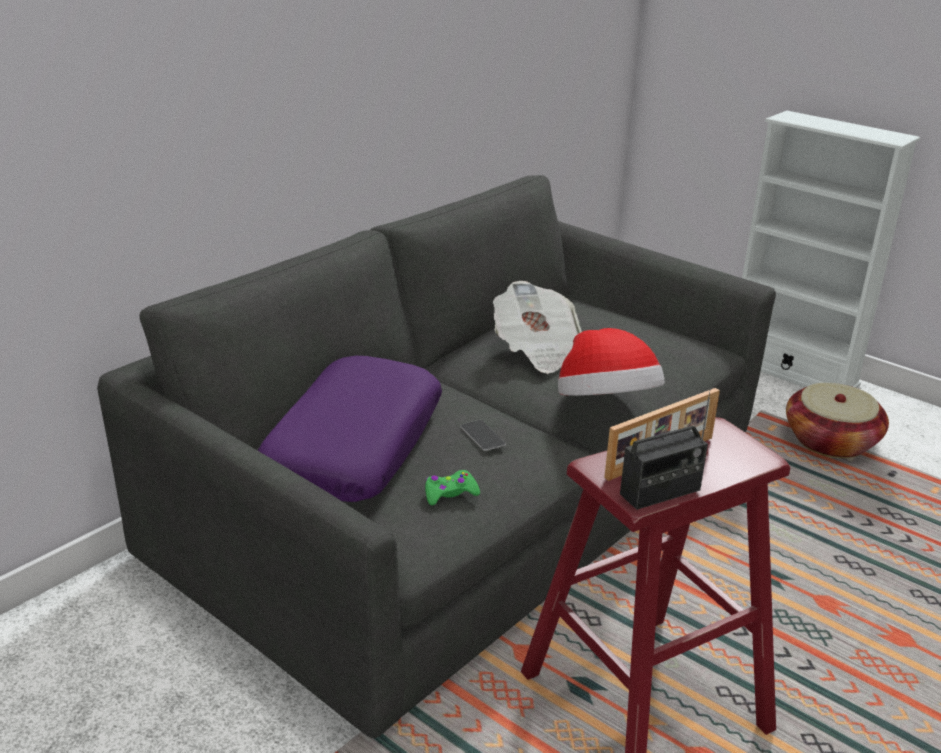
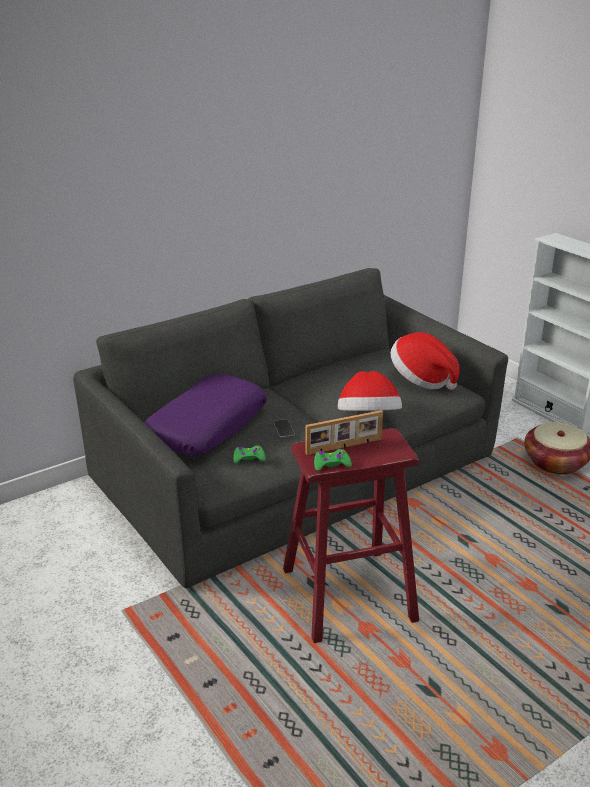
camera: 15 degrees right, 0 degrees up
(537, 350) = (344, 381): newspaper -> none
(647, 337) = (421, 379): none -> hat
(660, 492) = (331, 464): radio -> green game controller

